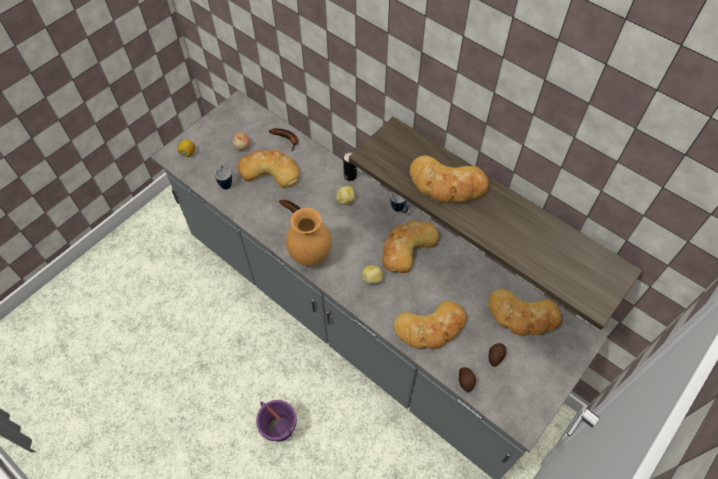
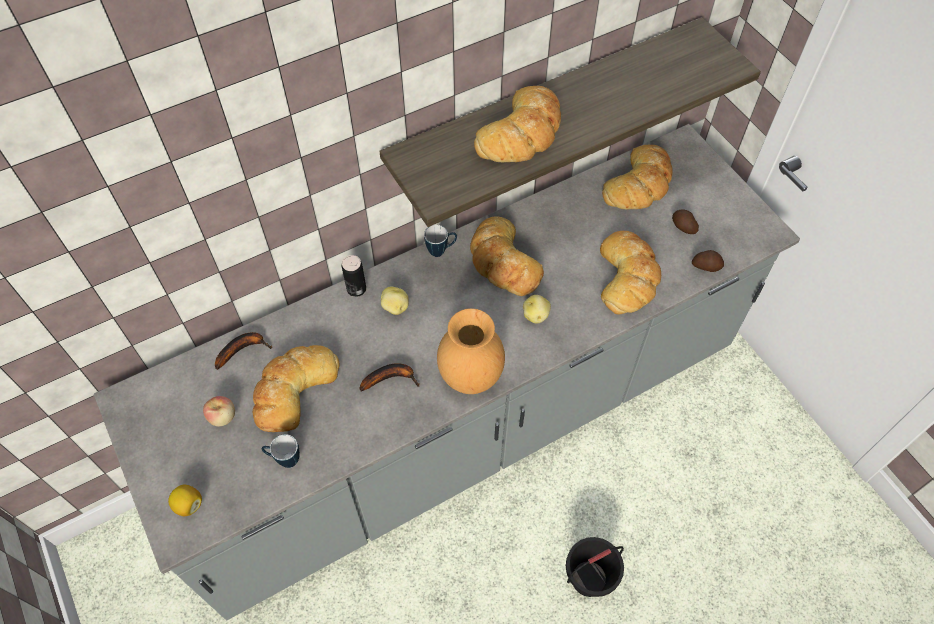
camera: 70 degrees left, 0 degrees up
(280, 428) = (589, 577): purple bucket -> black bucket

